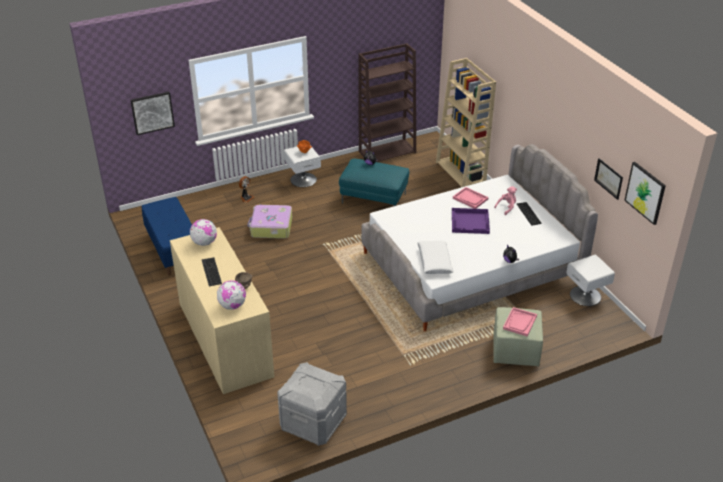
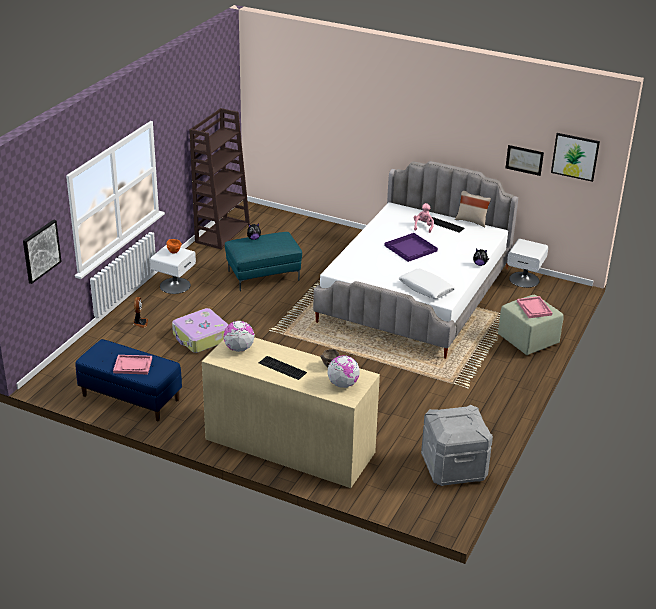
camera: 40 degrees left, 5 degrees down
(461, 172) = (310, 226): beige bookcase -> none
(470, 199) = (386, 231): pink tray -> pink tray (133, 365)
(557, 220) = (472, 221): none -> beige pillow

